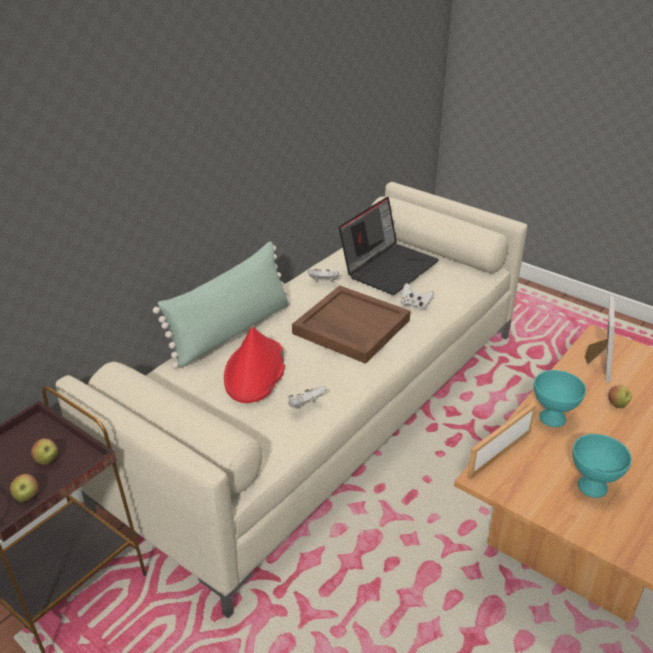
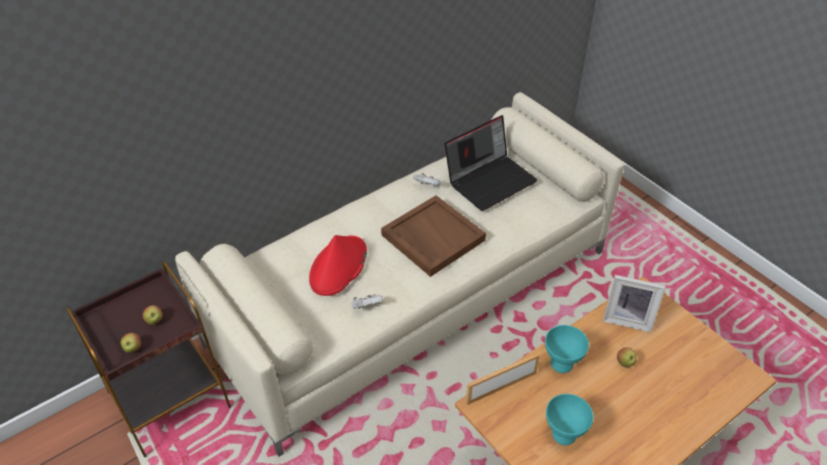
camera: 15 degrees right, 10 degrees up
(231, 331) = (334, 223): green pillow -> none
(415, 305) = (497, 225): white game controller -> none
(597, 364) = (627, 319): picture frame -> picture frame turned 75 degrees clockwise

